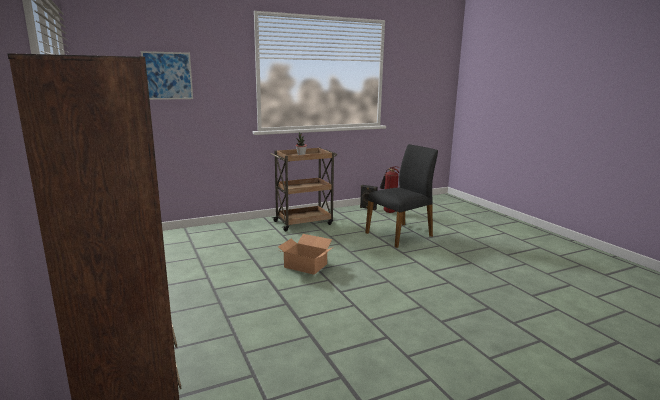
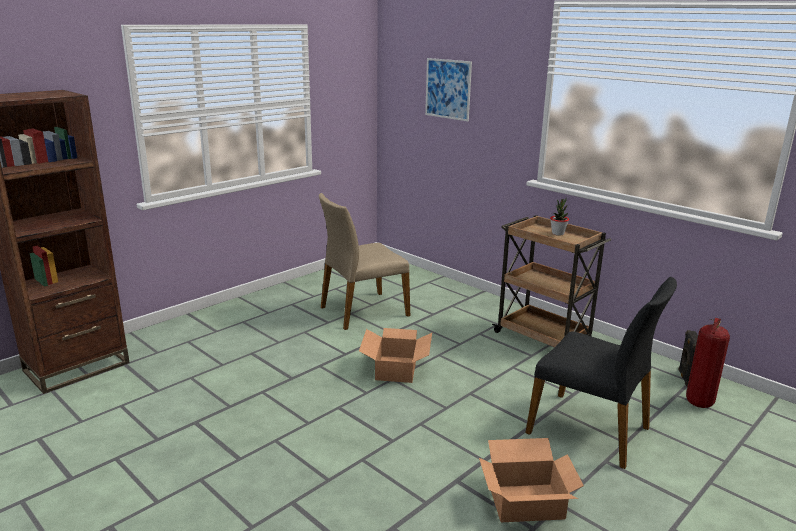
camera: 70 degrees right, 5 degrees up
(205, 262) = (363, 311): none -> beige chair
(453, 259) = (527, 503): none -> cardboard box

